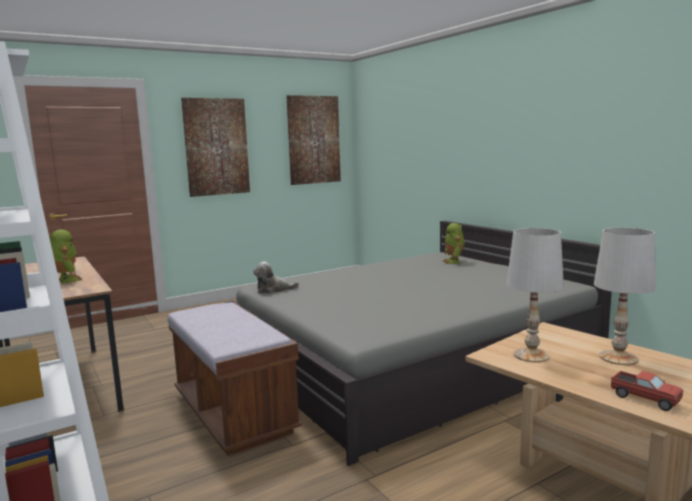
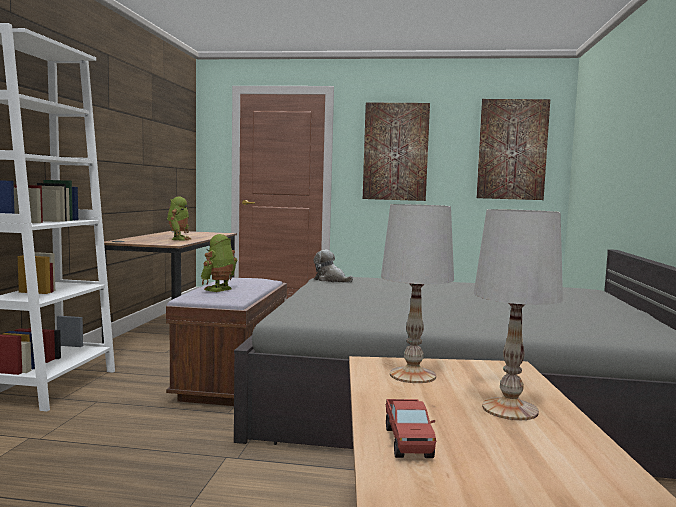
camera: 40 degrees right, 5 degrees down
(454, 262) = (581, 297): toy robot -> toy robot (219, 290)

